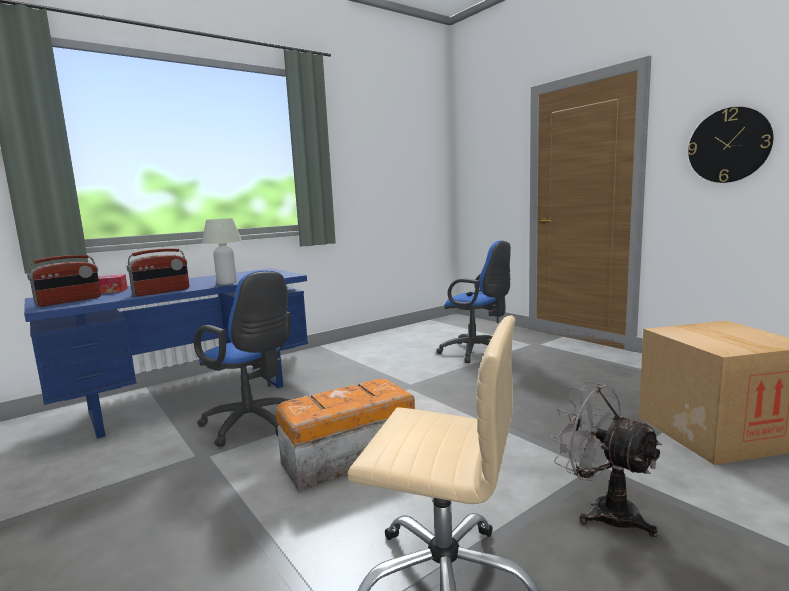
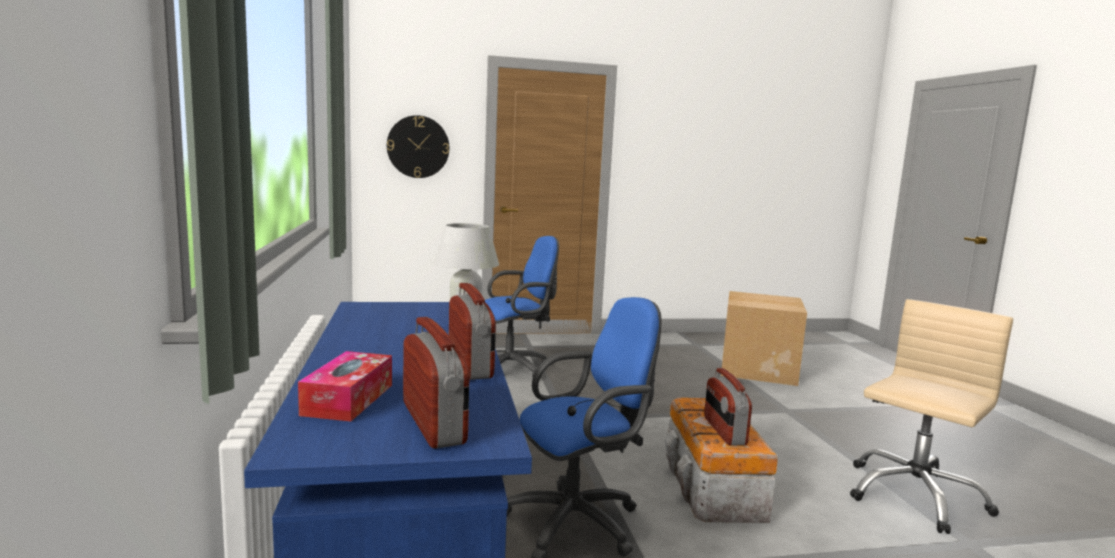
camera: 65 degrees left, 0 degrees up
(322, 402) = (723, 431): none -> radio
(603, 511) = (839, 428): grey fan -> none
(729, 145) = (674, 156): wall clock -> wall clock (418, 147)

